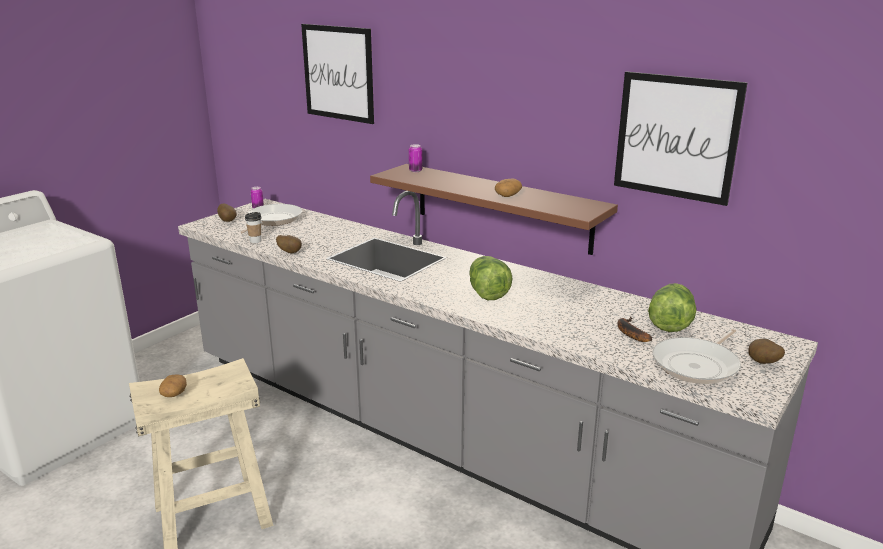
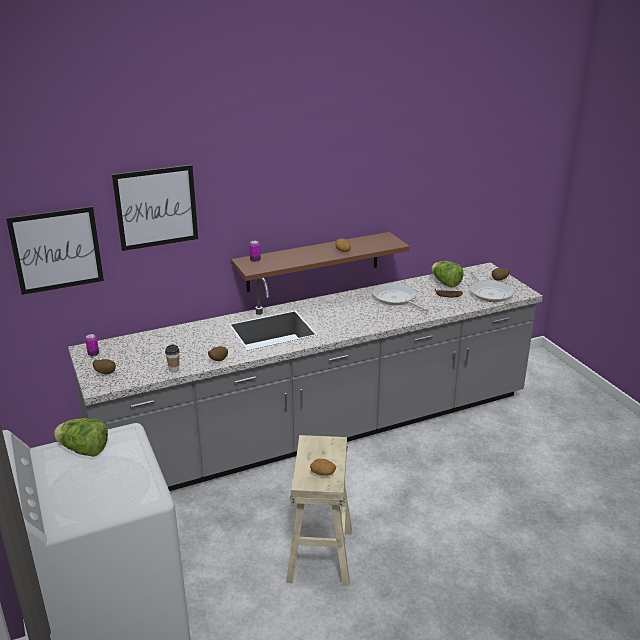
camera: 60 degrees left, 5 degrees up
(273, 220) = (133, 353): frying pan -> frying pan (396, 299)
(487, 293) = (363, 314): lettuce -> lettuce (84, 450)
(676, 137) = (418, 183): picture -> picture (56, 250)

